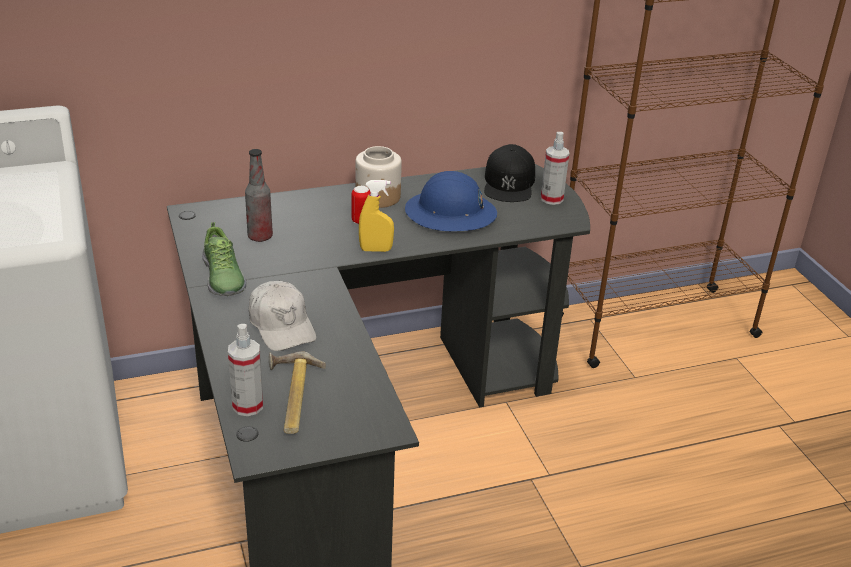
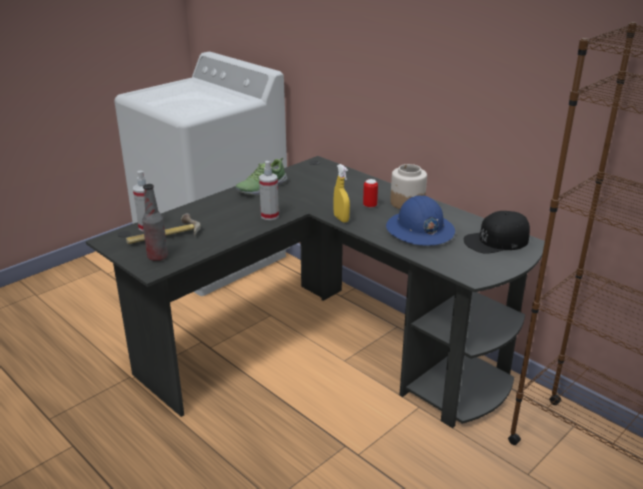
camera: 65 degrees right, 5 degrees down
(260, 237) = (314, 185): bottle -> bottle (157, 257)
(282, 325) = (229, 215): white cap -> none
(551, 199) = (499, 262): spray bottle -> spray bottle (269, 216)

